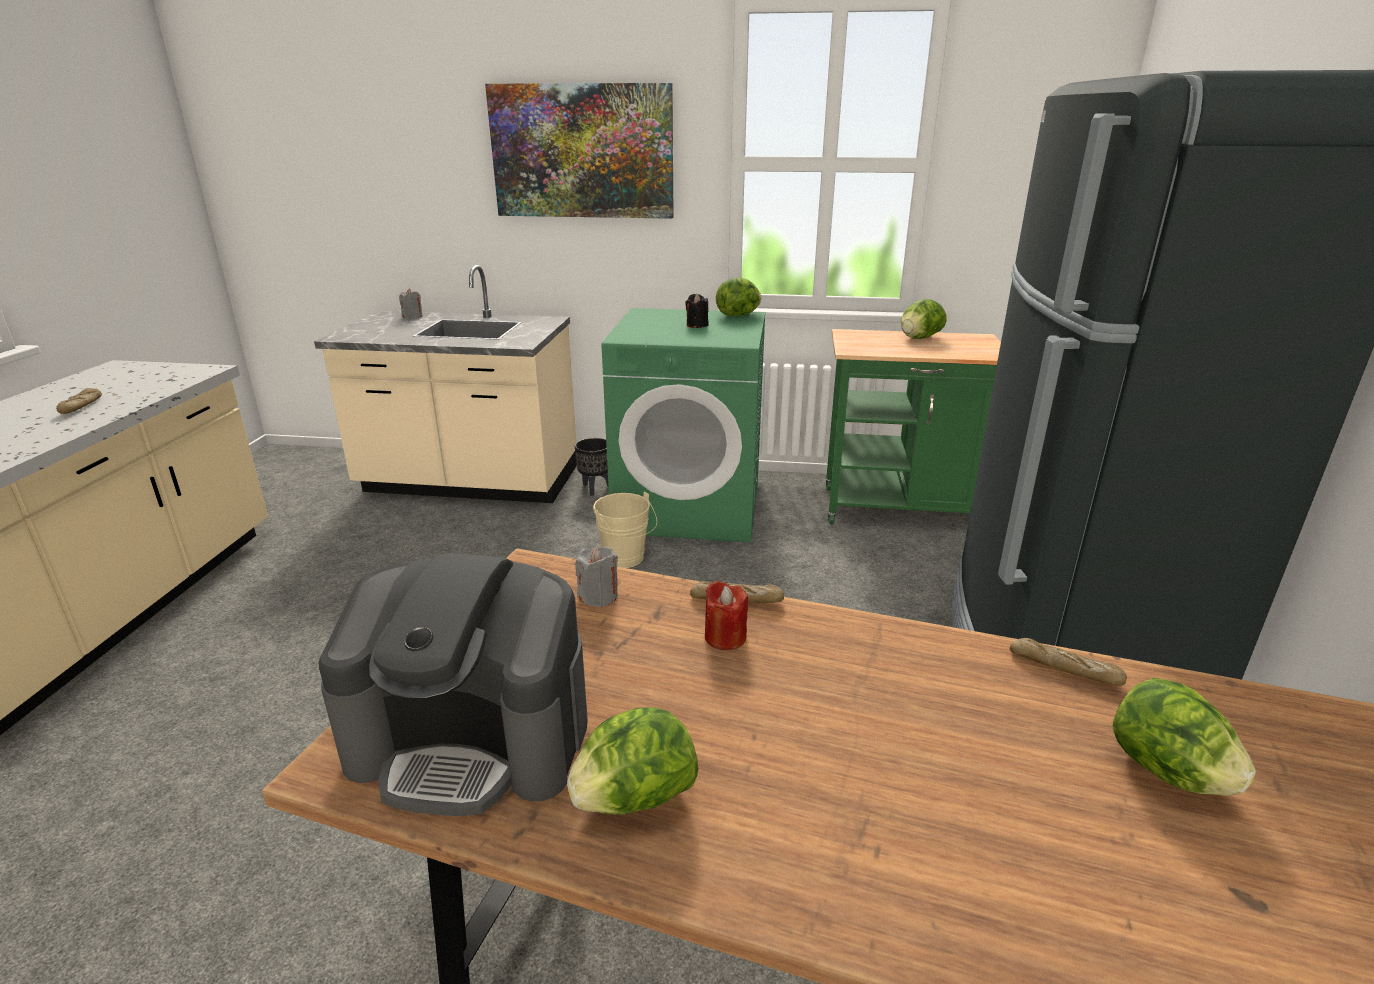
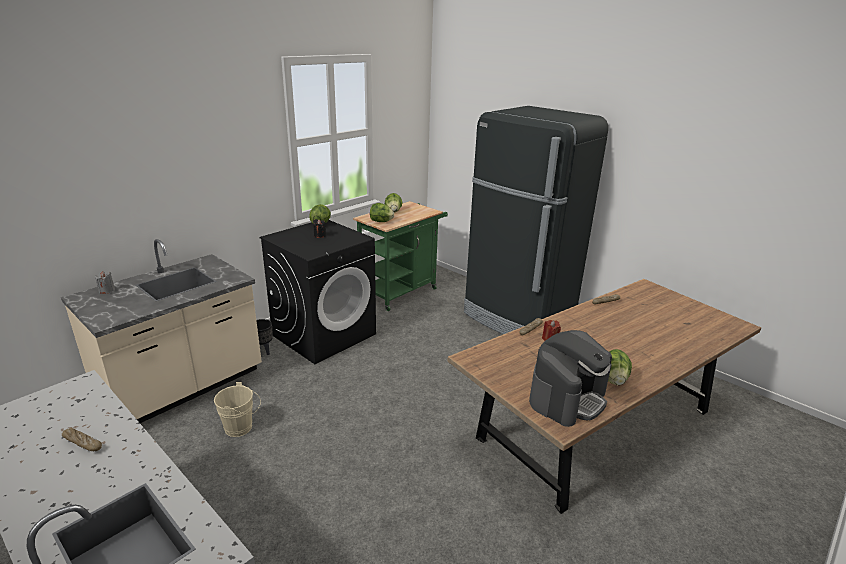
camera: 55 degrees left, 0 degrees up
(582, 152) = (207, 150): picture -> none
(598, 596) = (503, 351): grey candle -> none
(626, 560) = (344, 370): beige bucket -> beige bucket (241, 428)
(690, 507) = (324, 334): green washing machine -> black washing machine
(1166, 772) = (649, 311): lettuce -> lettuce (381, 221)

